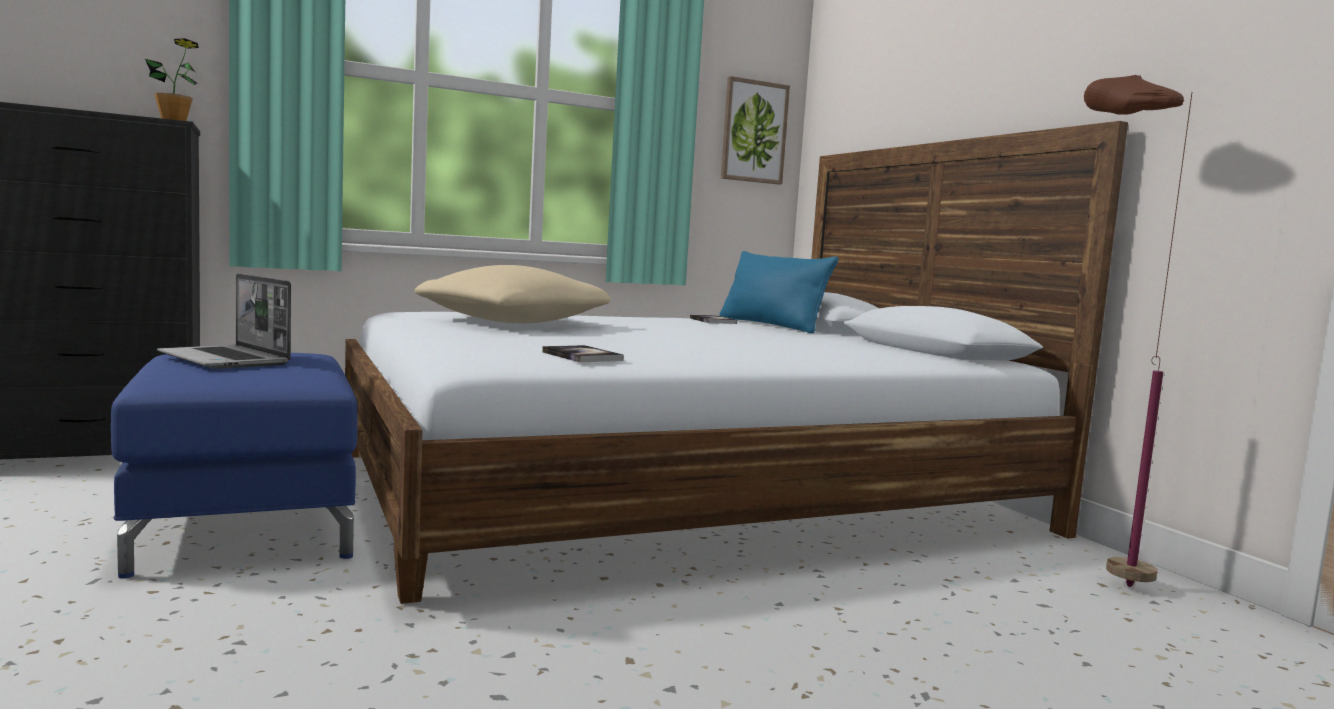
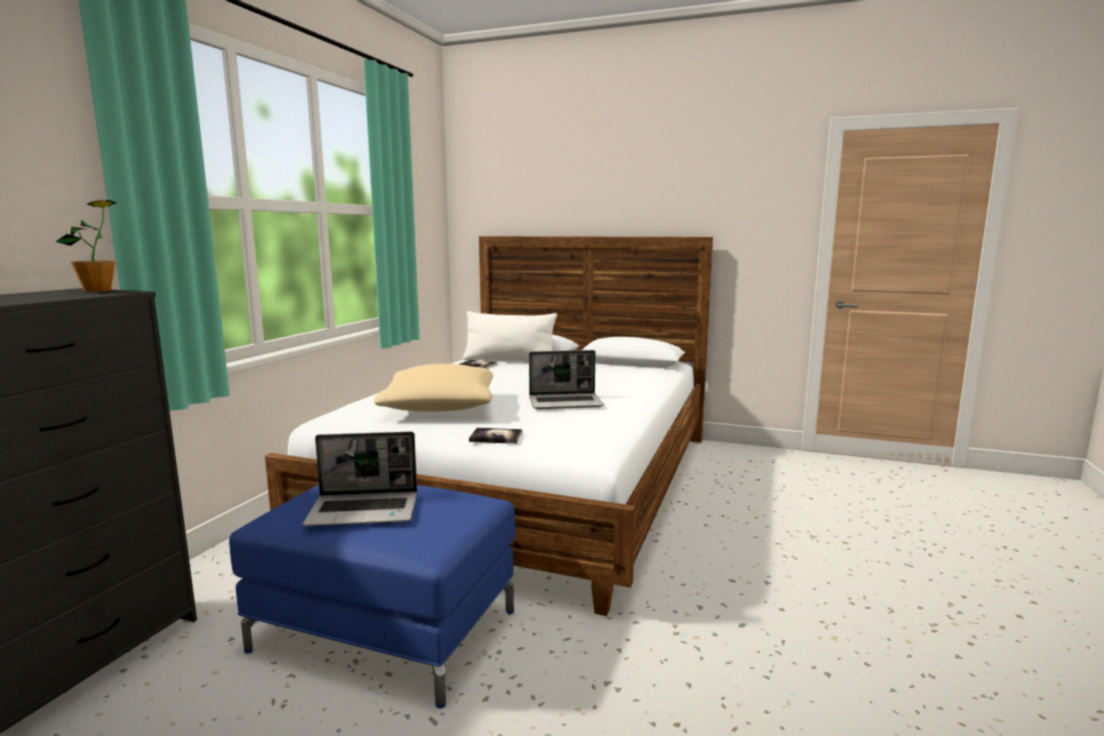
camera: 45 degrees left, 5 degrees up
(582, 356) = (603, 427): book -> book (496, 437)
(648, 344) = (566, 403): none -> laptop
(754, 132) = (428, 219): picture -> none
(770, 325) = (509, 360): blue pillow -> white pillow
(1089, 574) = (738, 457): brown floor lamp -> none

